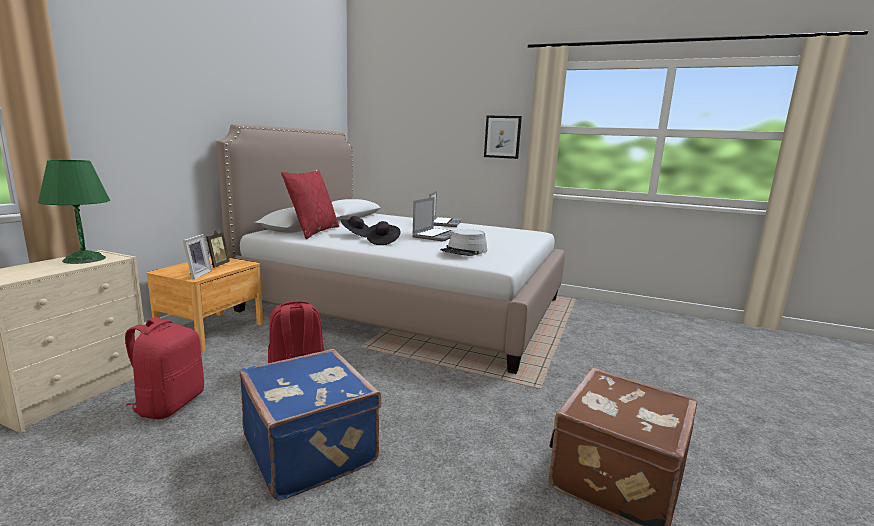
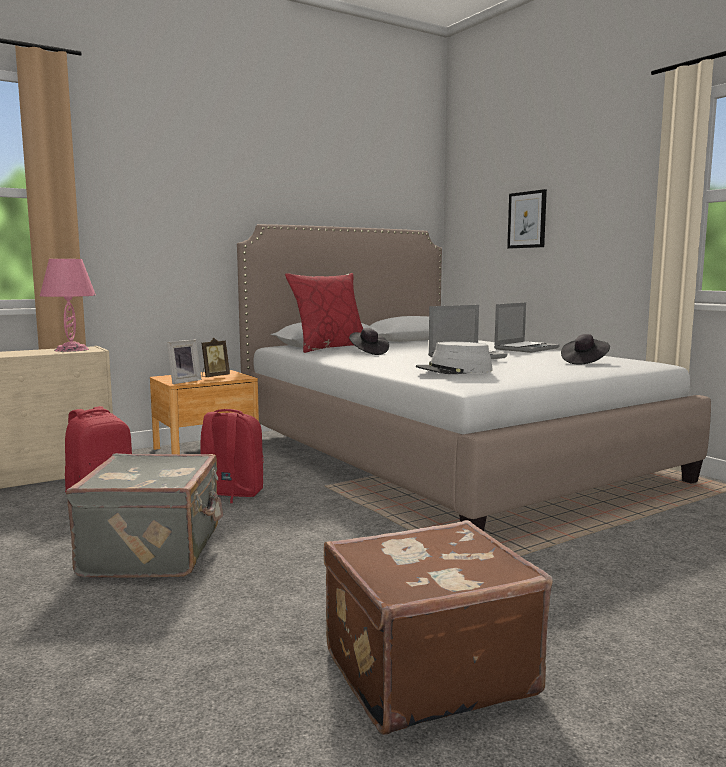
camera: 35 degrees right, 5 degrees down
(84, 259) = (71, 349): green table lamp -> pink table lamp
(311, 449) = (155, 552): blue suitcase -> grey suitcase
(382, 242) = (382, 359): black hat -> black hat (584, 362)
(502, 137) = (626, 217): picture -> picture (527, 220)

